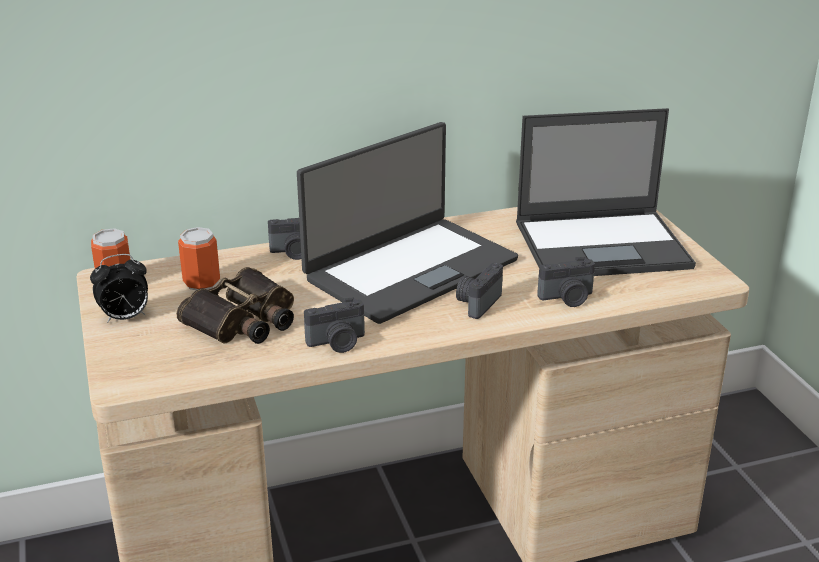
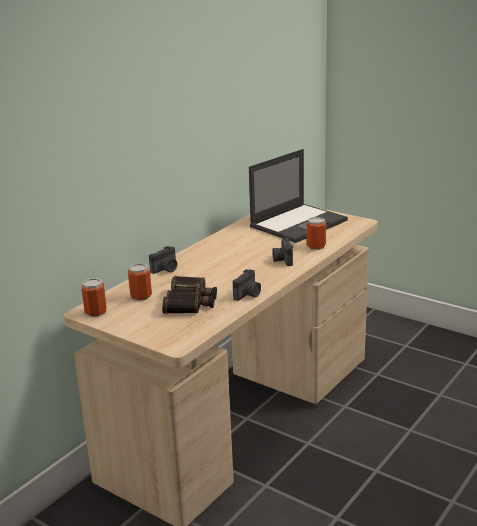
camera: 35 degrees left, 5 degrees down
(125, 318) = (128, 322): alarm clock -> none
(409, 269) = (231, 258): laptop -> none
(567, 298) = (316, 246): camera -> can

